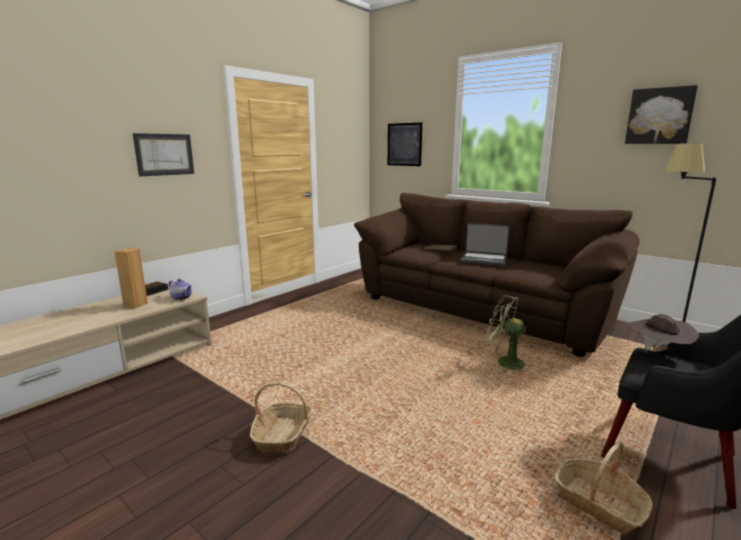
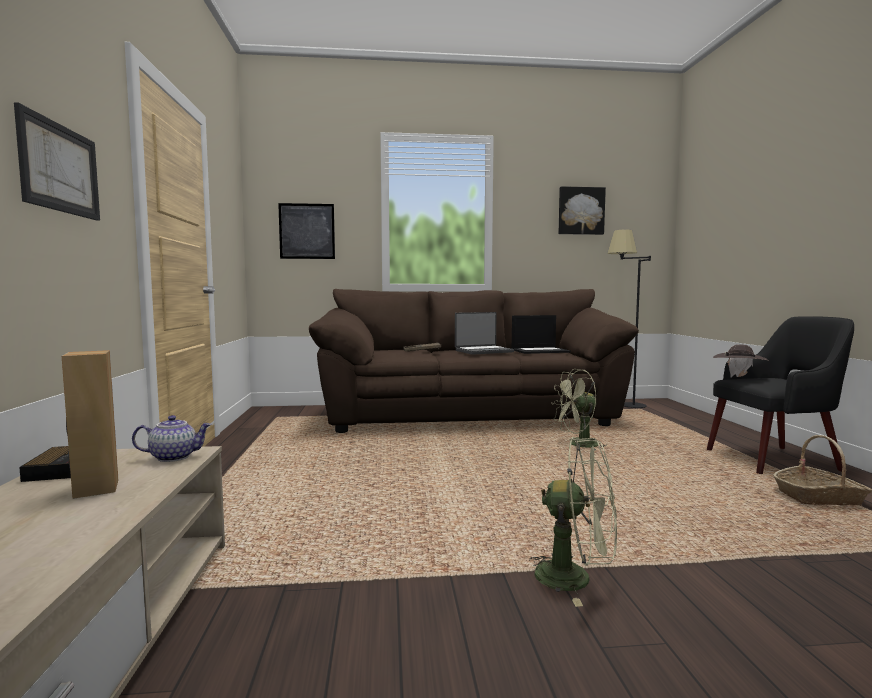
camera: 45 degrees left, 10 degrees down
(283, 434) = (575, 578): basket -> green fan
(537, 268) = (540, 351): none -> laptop

